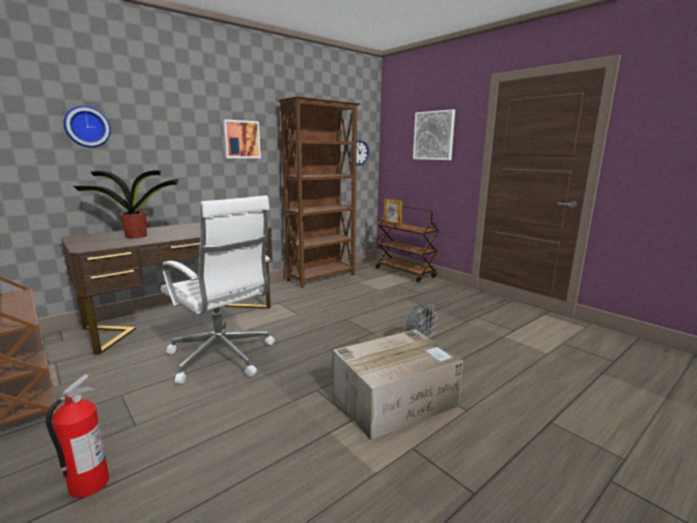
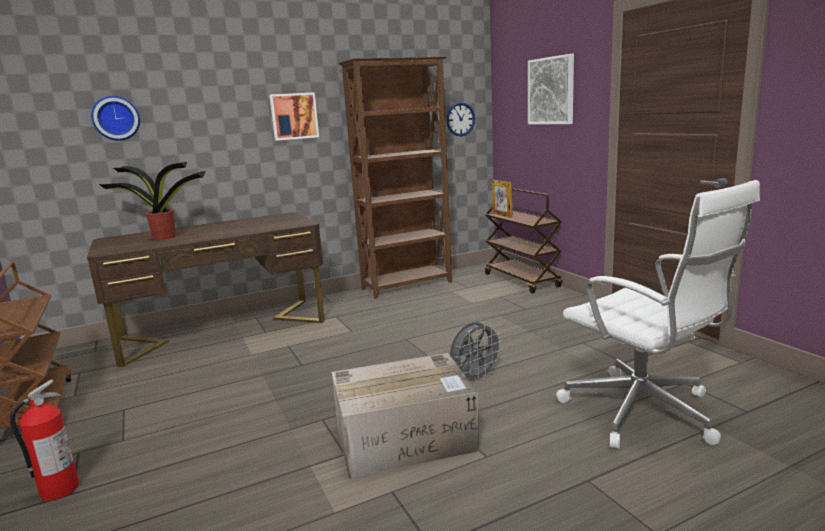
camera: 15 degrees right, 0 degrees up
(222, 357) = (241, 377): white office chair -> white office chair (644, 413)

